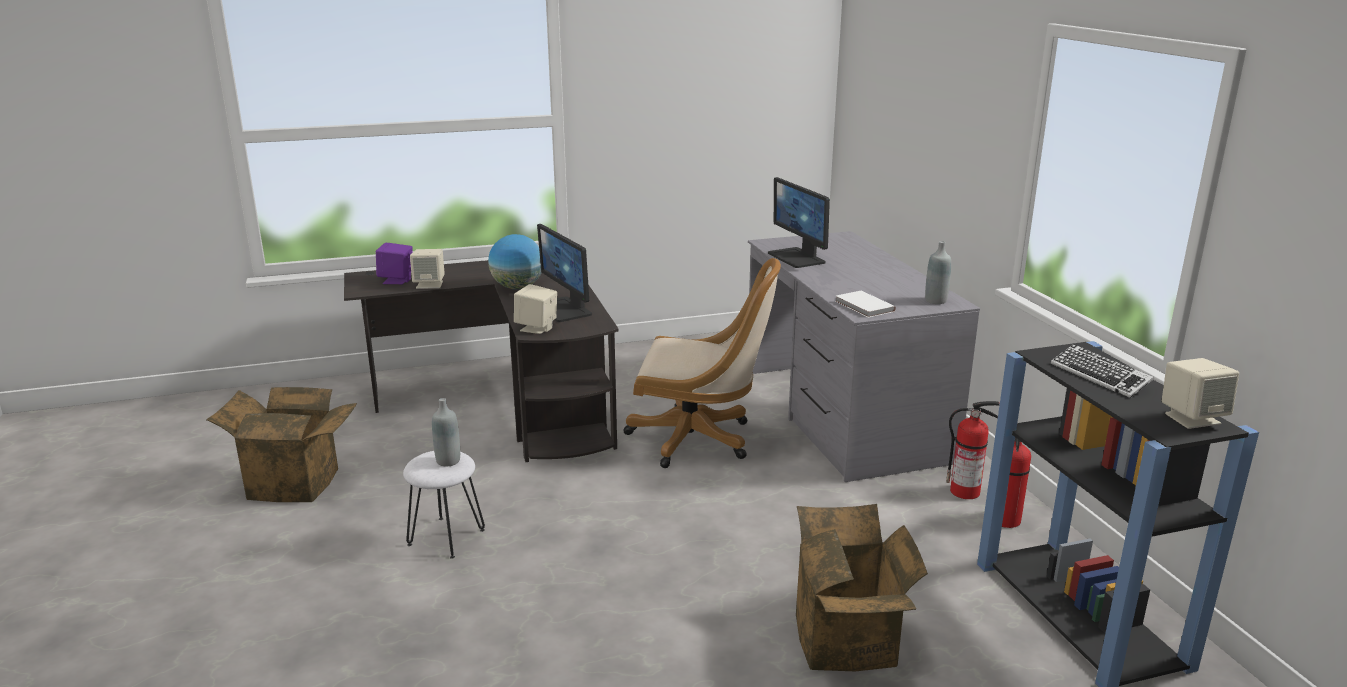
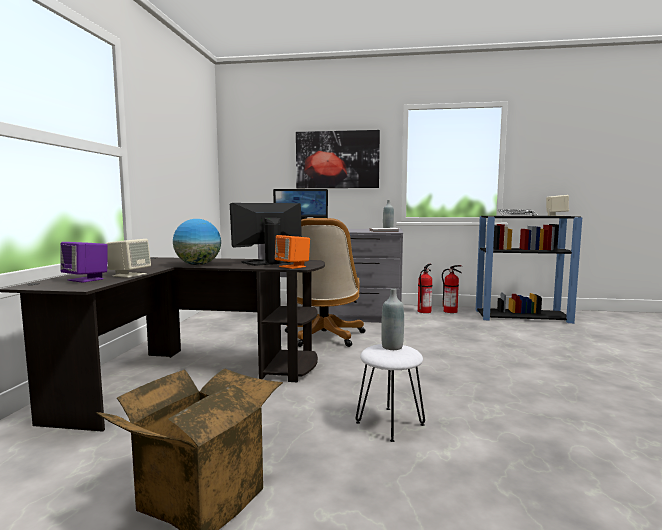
camera: 65 degrees left, 15 degrees down
(537, 328) = (293, 266): beige speaker -> orange speaker
(564, 309) = (267, 262): monitor -> monitor turned 150 degrees clockwise
(700, 439) = (324, 338): office chair -> office chair turned 150 degrees clockwise
(850, 641) = (541, 346): cardboard box -> none
(949, 125) = (337, 160): none -> picture

